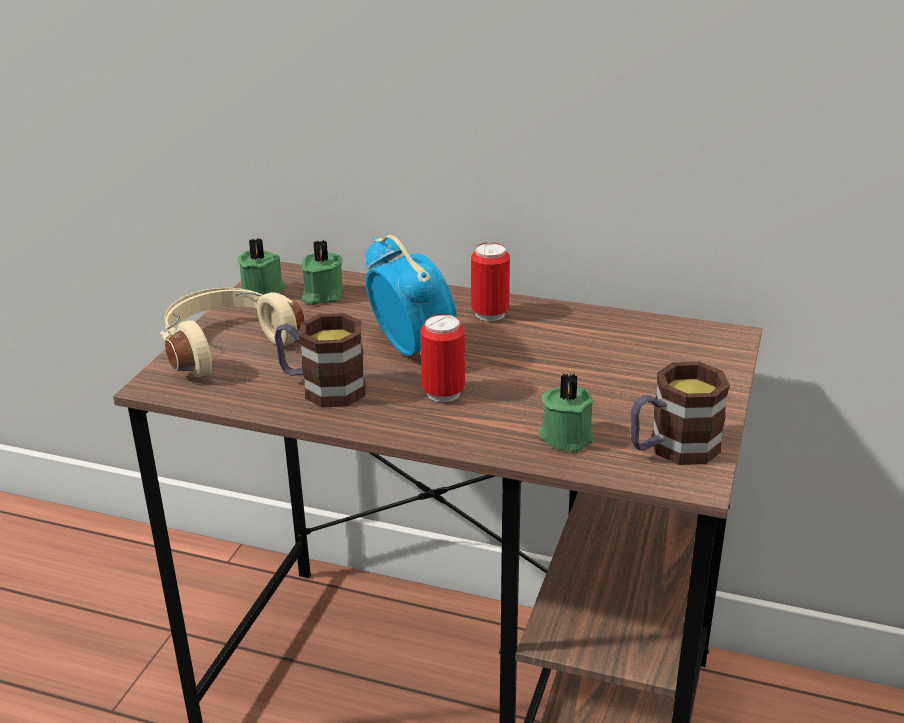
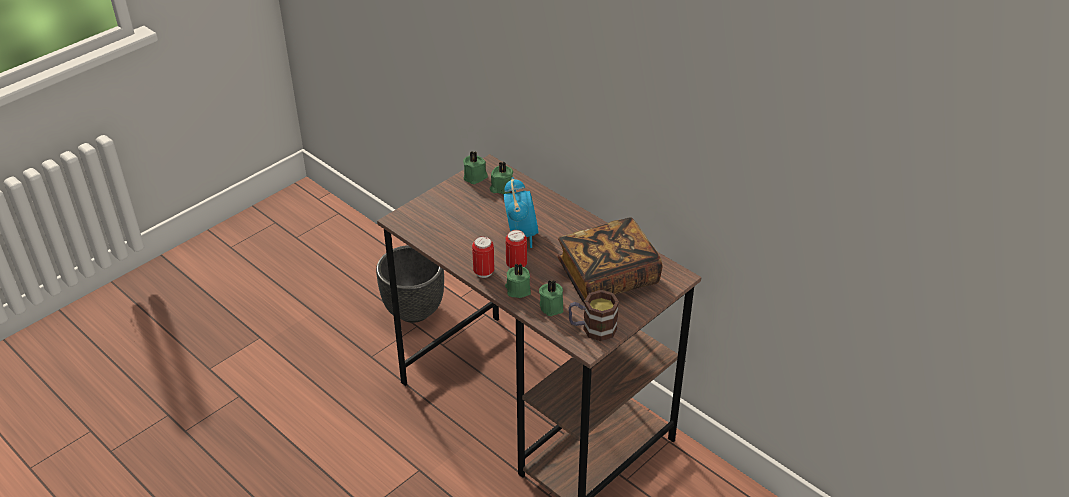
camera: 25 degrees right, 10 degrees up
(157, 607) = (414, 310): none -> black planter
(224, 345) = (438, 206): beige headphones -> none
(322, 388) = (465, 245): mug -> none
(479, 428) = (517, 289): none -> green candle
(490, 314) = (573, 225): can -> can (484, 272)
(619, 367) = (608, 277): none -> book

